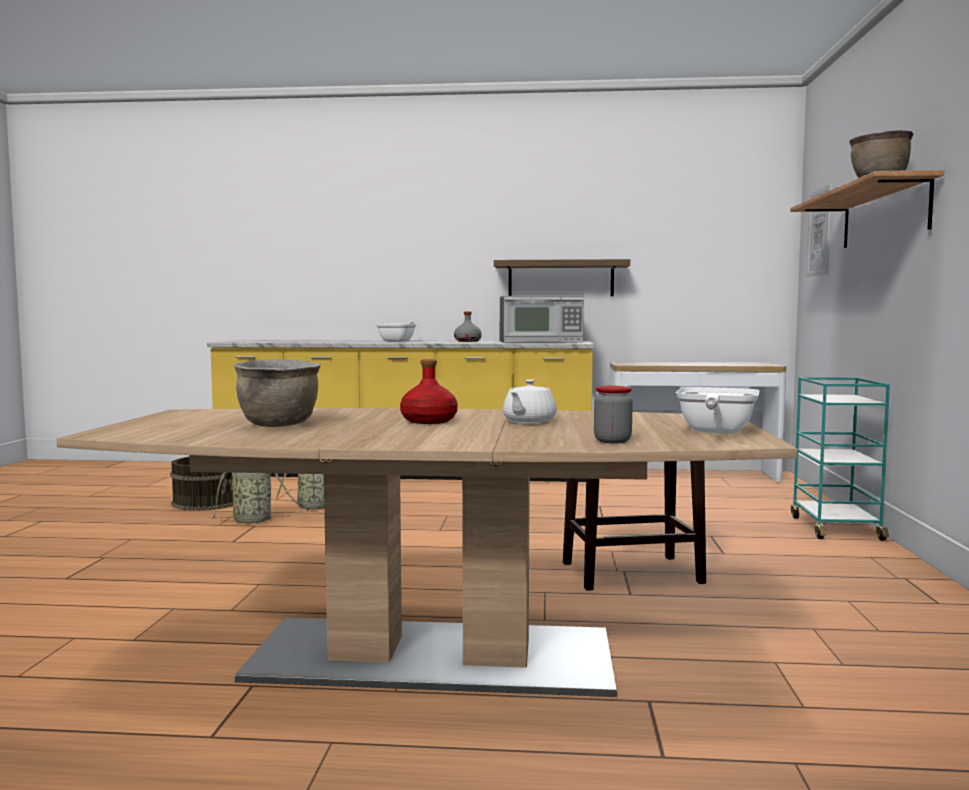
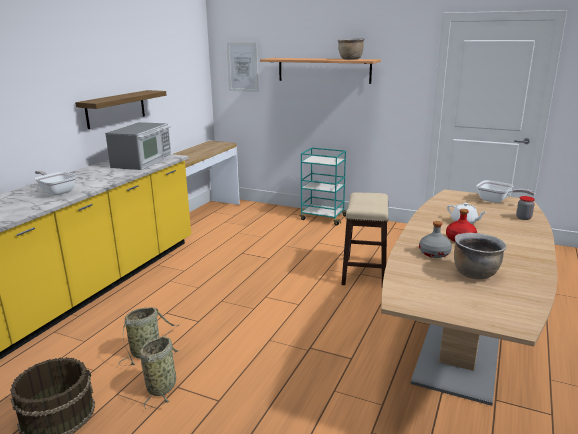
camera: 70 degrees left, 15 degrees up
(467, 341) = (100, 175): grey bottle -> grey bottle (434, 253)

